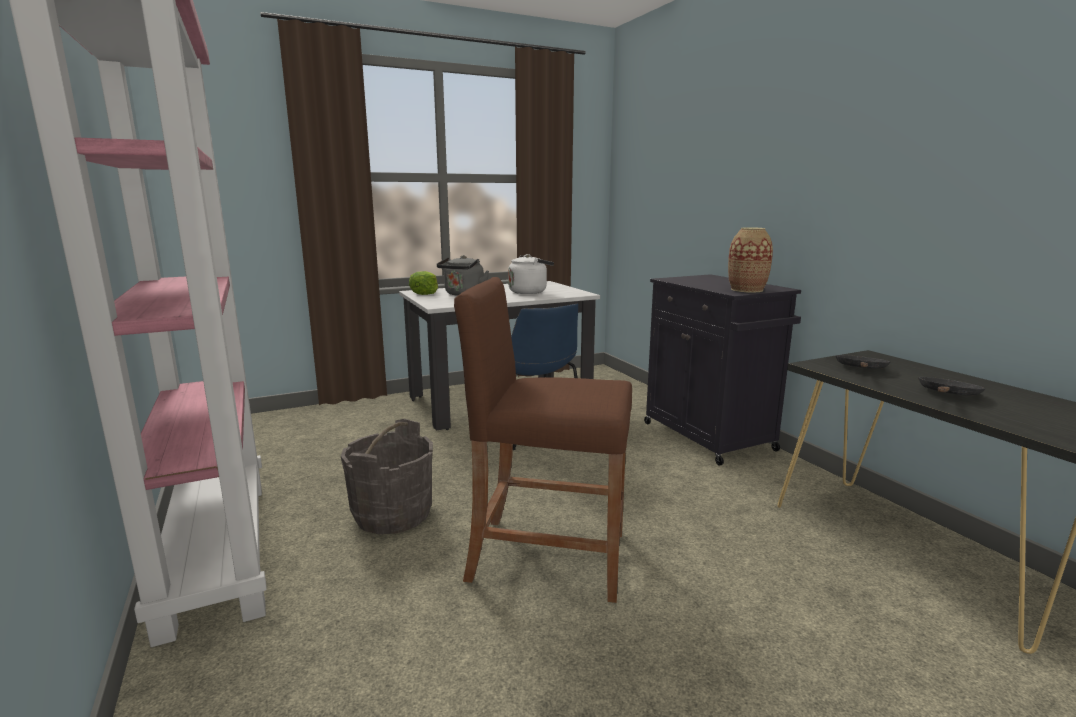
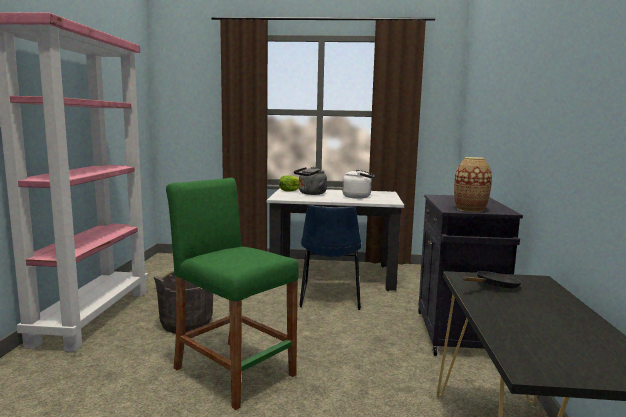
camera: 30 degrees right, 5 degrees down
(547, 556) = (234, 371): brown stool -> green stool
(947, 395) = (518, 317): black frying pan -> none

